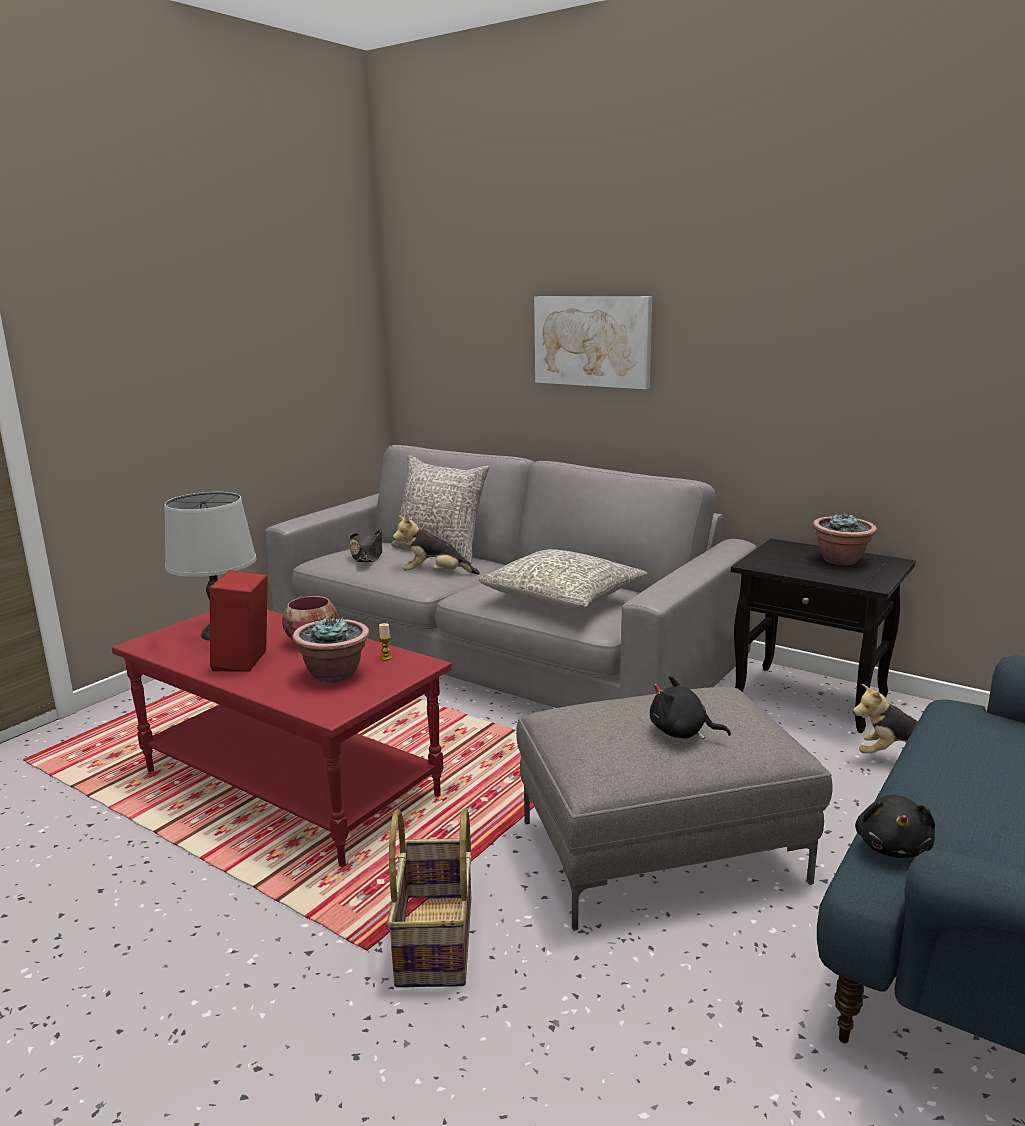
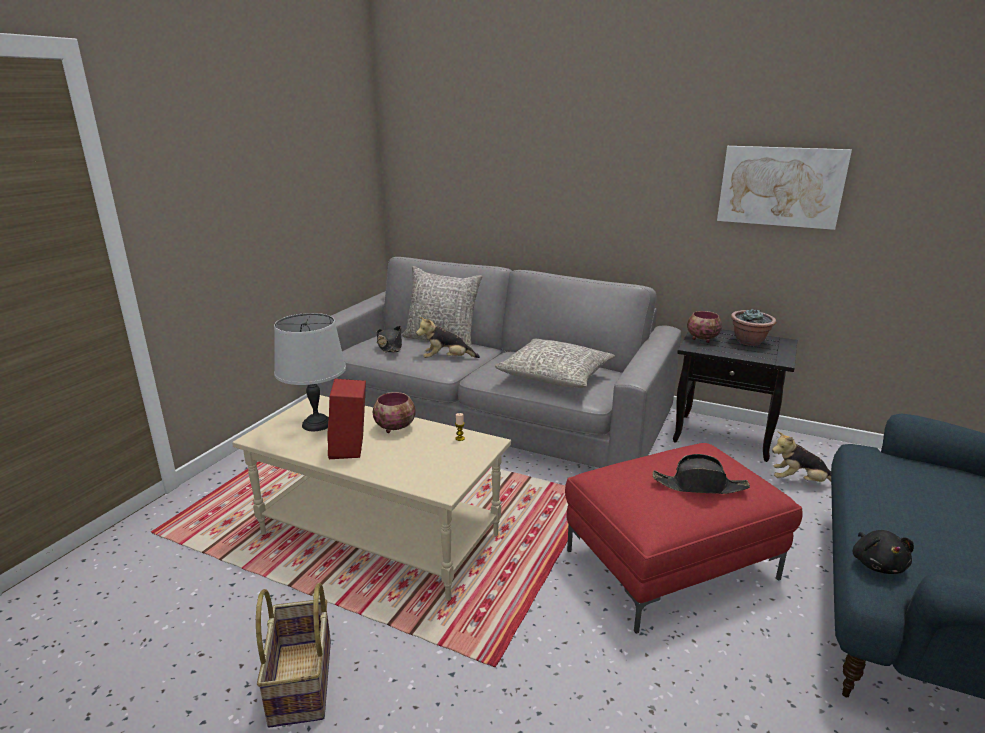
camera: 10 degrees left, 5 degrees up
(293, 783) = (381, 534): red coffee table -> beige coffee table
(334, 674) = (428, 456): potted plant -> none
(437, 941) = (543, 653): basket -> basket (303, 682)
(592, 341) = (557, 179): picture -> picture (780, 186)
(659, 853) = (670, 566): grey ottoman -> red ottoman
(682, 732) = (700, 486): black plush toy -> black hat
(773, 555) = (701, 339): none -> bowl

